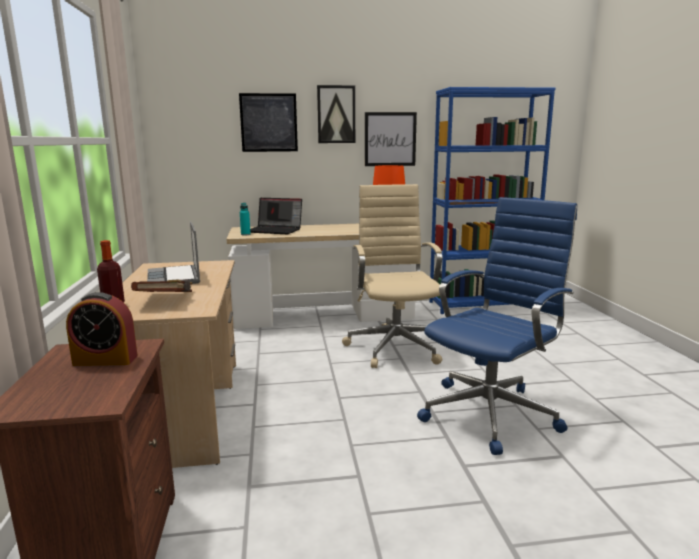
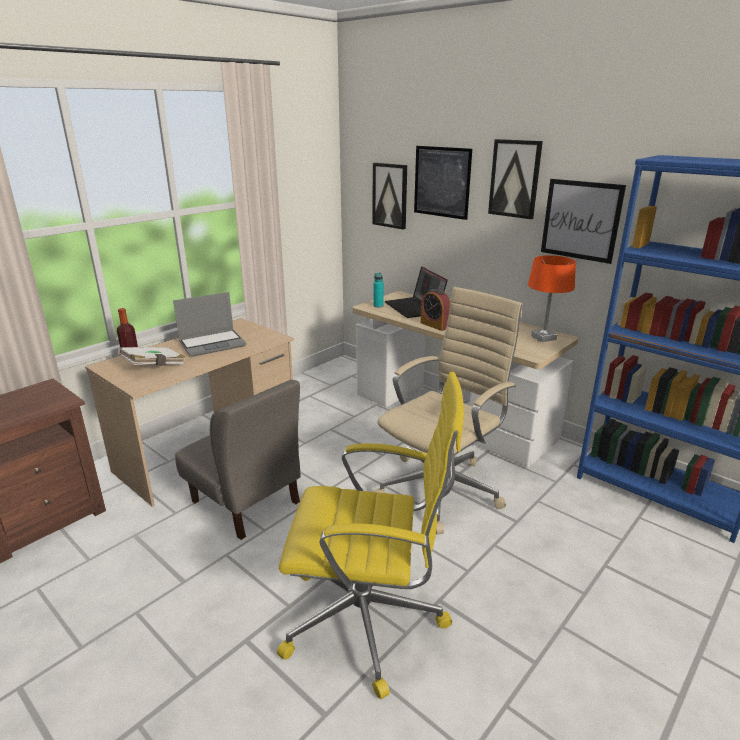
camera: 50 degrees right, 10 degrees up
(105, 360) = (32, 403): alarm clock -> alarm clock (435, 325)
(167, 300) = (154, 366): brown book -> white book
(175, 278) = (213, 344): laptop -> laptop turned 150 degrees counterclockwise
(211, 140) = (390, 195): none -> picture
(294, 416) = (246, 502): none -> grey chair
(492, 412) = (369, 619): blue office chair -> yellow office chair

